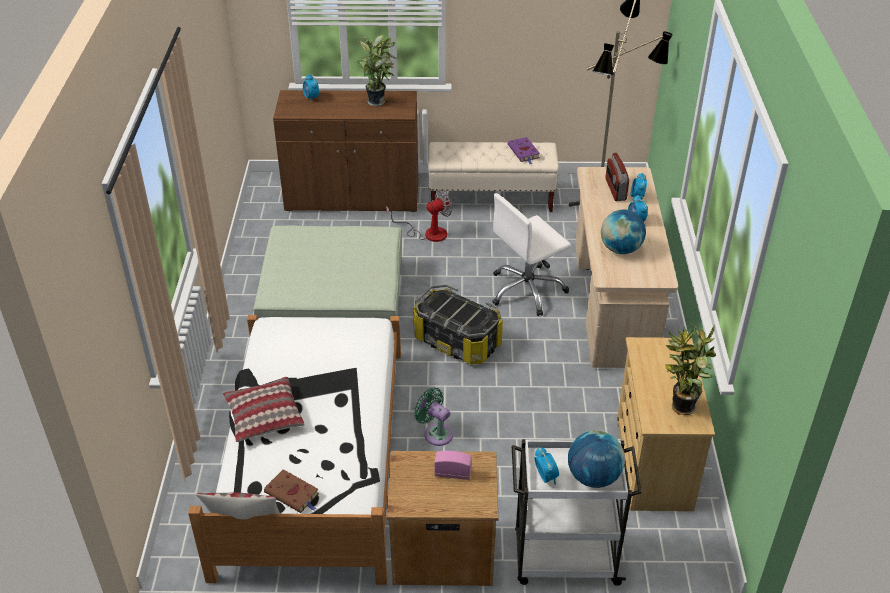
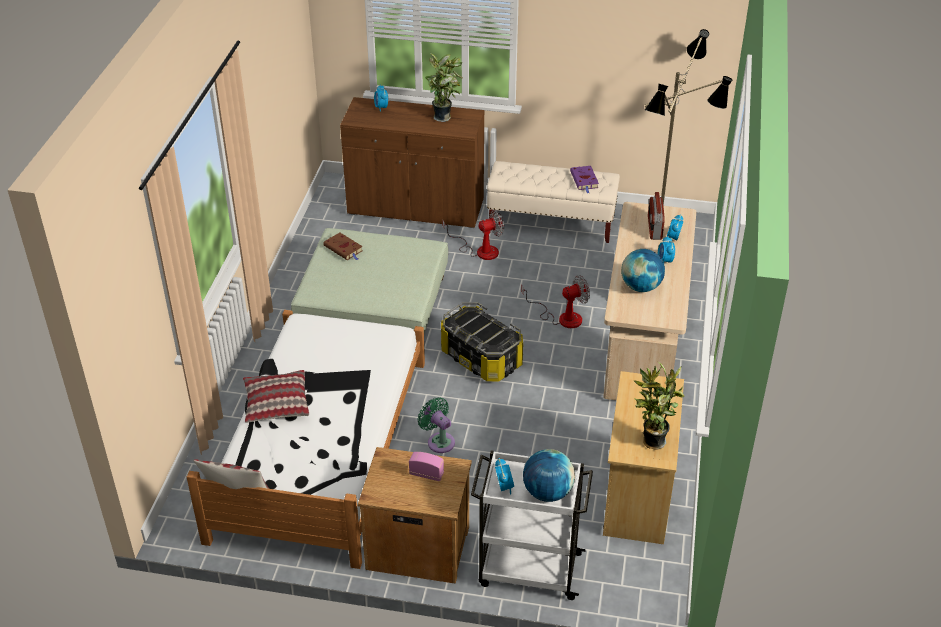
camera: 10 degrees right, 0 degrees up
(293, 494) = (286, 475): brown book -> brown book (344, 249)
(527, 290) = (562, 317): white office chair -> fan

